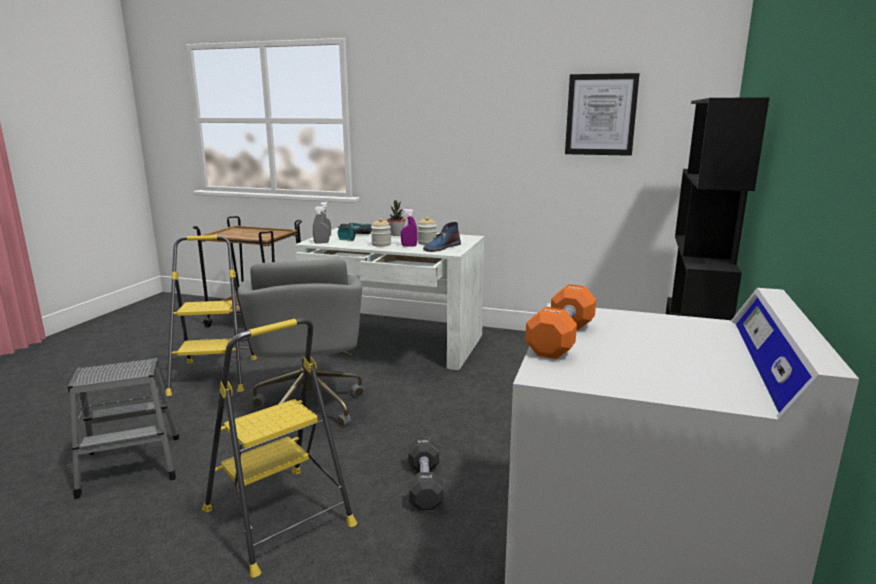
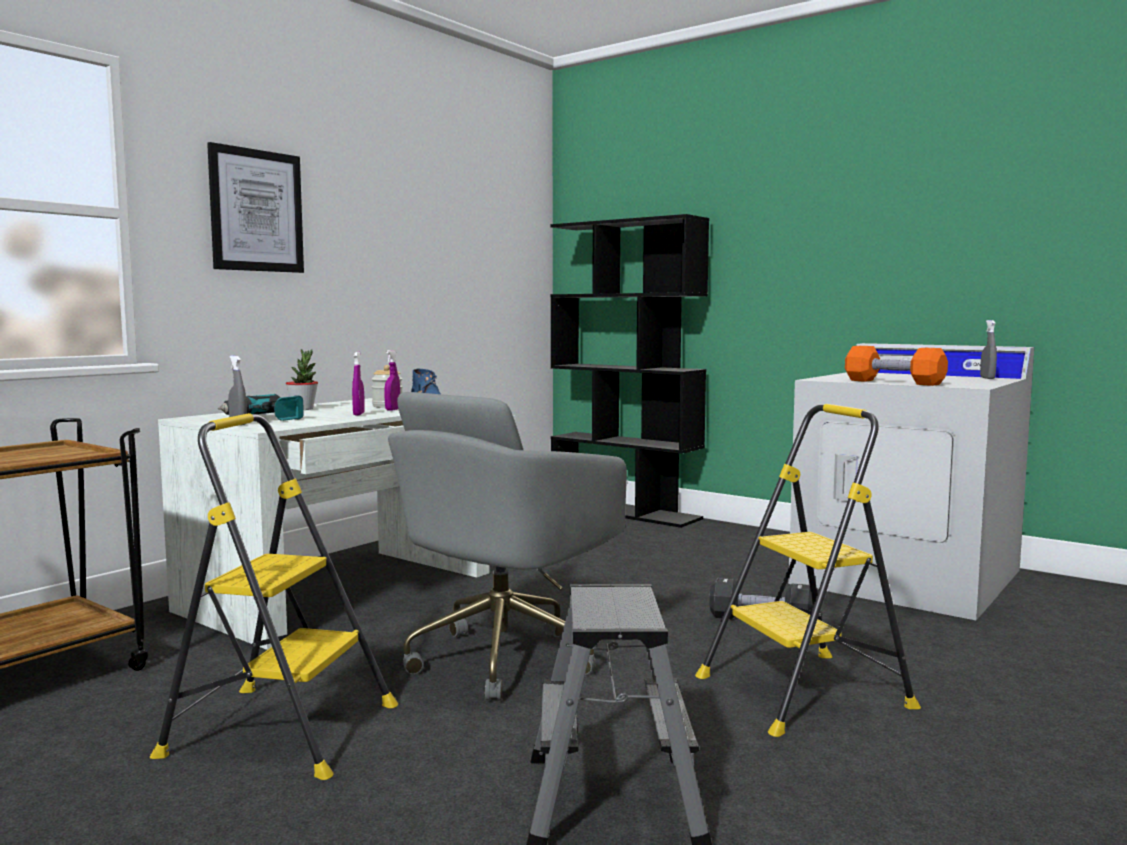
camera: 70 degrees left, 10 degrees down
(309, 404) = (507, 658): grey office chair -> grey office chair turned 120 degrees clockwise
(321, 243) = (282, 426): grey spray bottle -> grey spray bottle (987, 378)
(381, 244) = (358, 414): jar -> purple spray bottle
(601, 115) = (462, 234): picture -> picture (256, 211)

